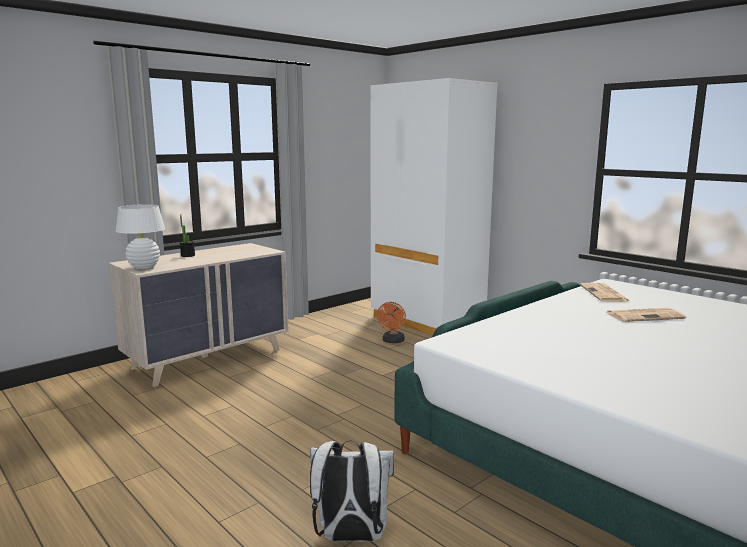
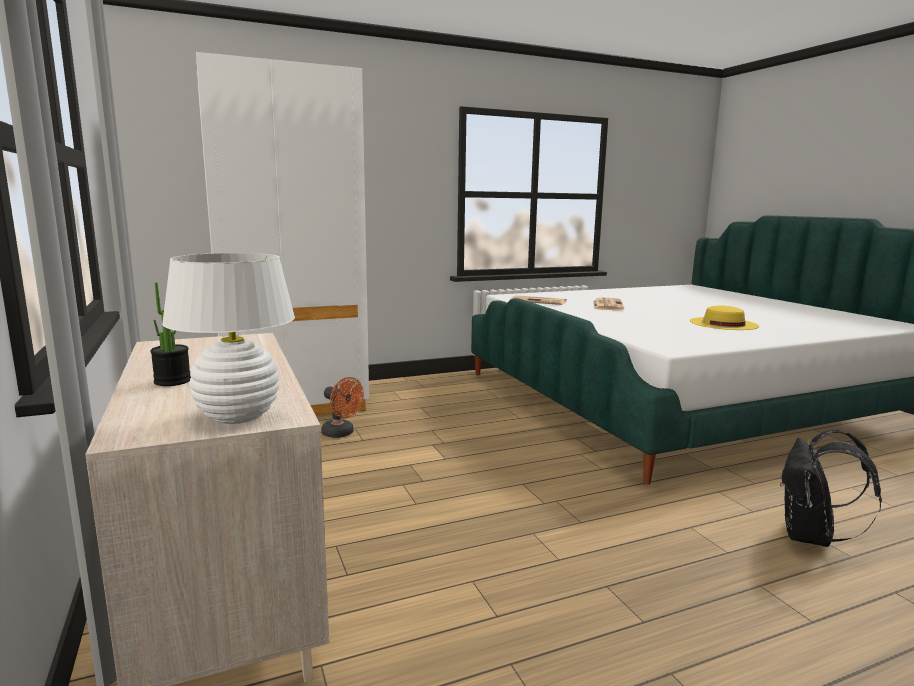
camera: 70 degrees left, 0 degrees up
(350, 537) = (811, 537): white backpack -> black backpack
(633, 365) = (723, 323): none -> yellow hat

